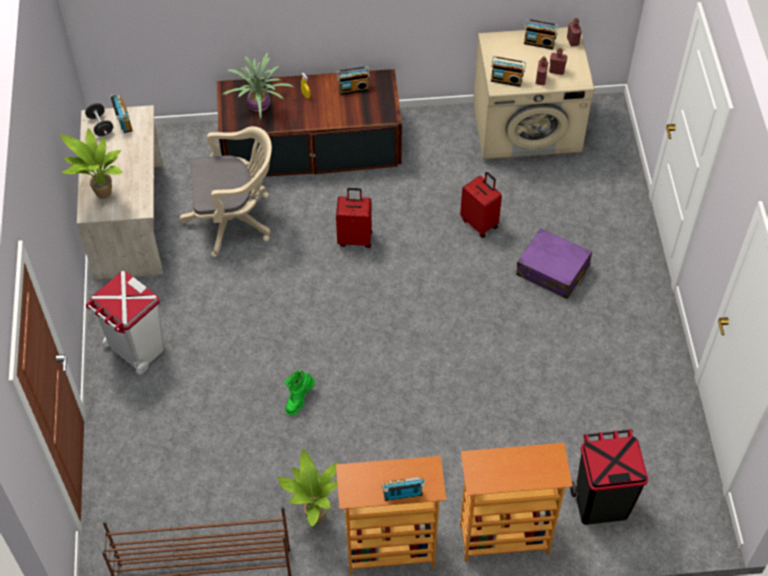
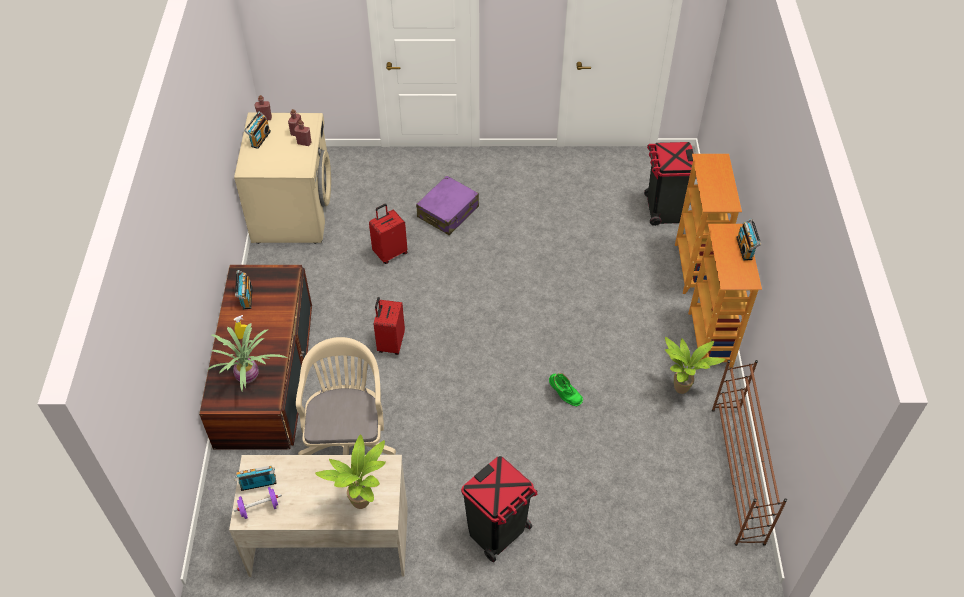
camera: 85 degrees left, 5 degrees down
(100, 126) = (259, 508): black dumbbell -> purple dumbbell
(136, 349) = (498, 532): white trash can -> black trash can
(506, 80) = (298, 164): radio -> none

